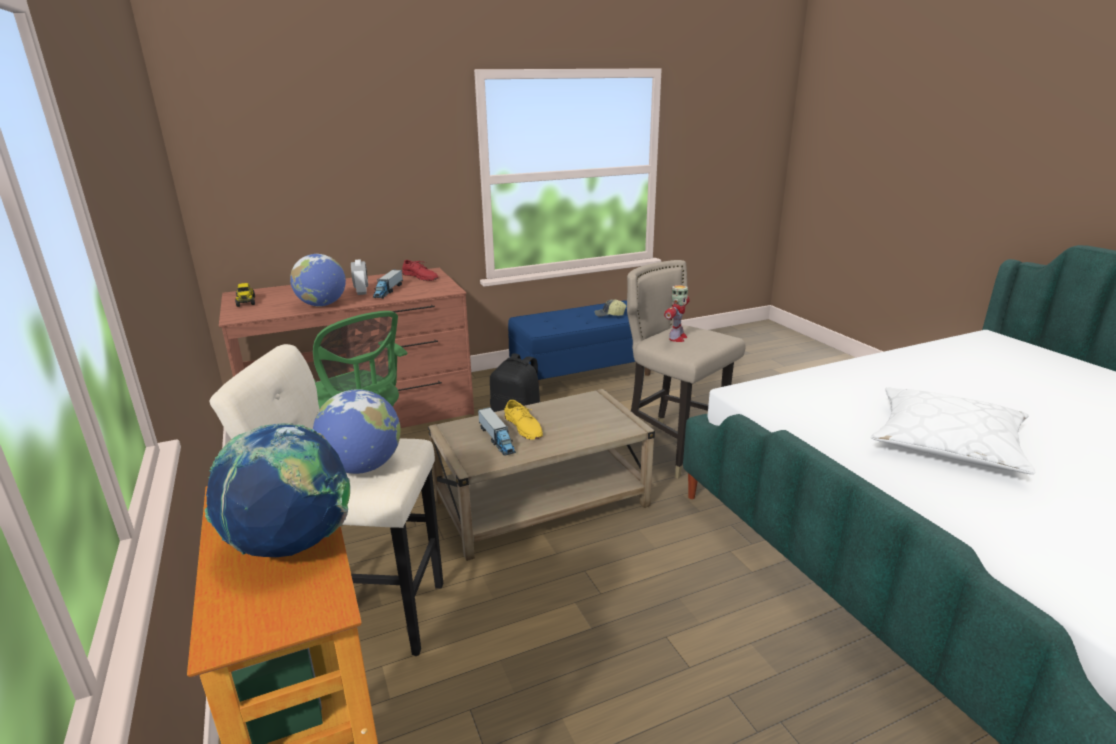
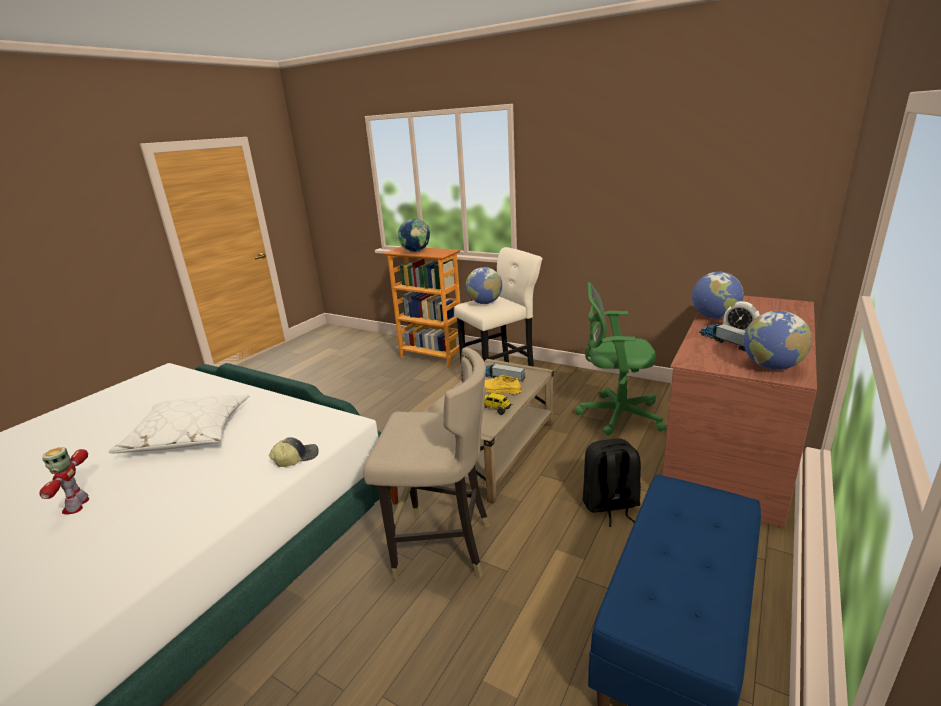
camera: 145 degrees right, 0 degrees up
(246, 301) = (765, 303): toy truck -> toy truck (493, 408)
(421, 276) = (771, 366): red shoe -> globe
(609, 315) = (665, 587): cap -> cap (296, 458)
(677, 338) = (428, 426): toy robot -> toy robot (77, 505)

